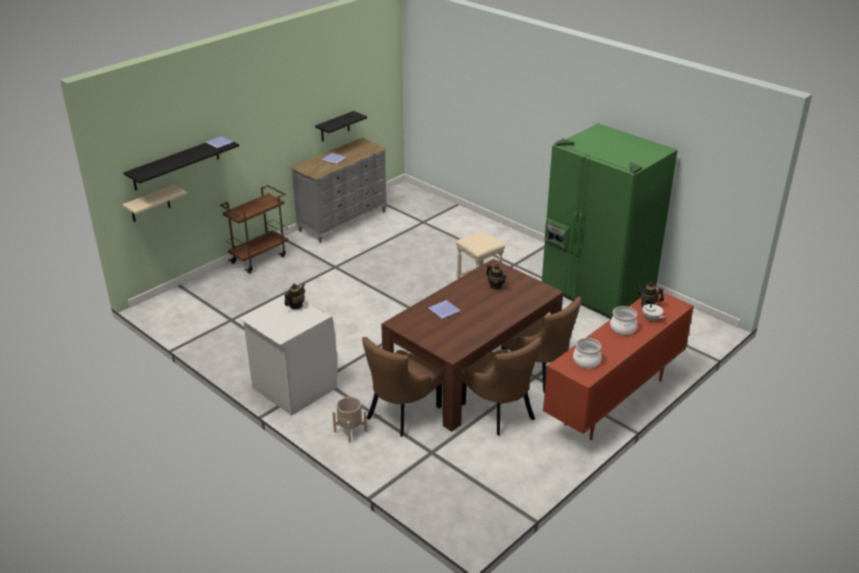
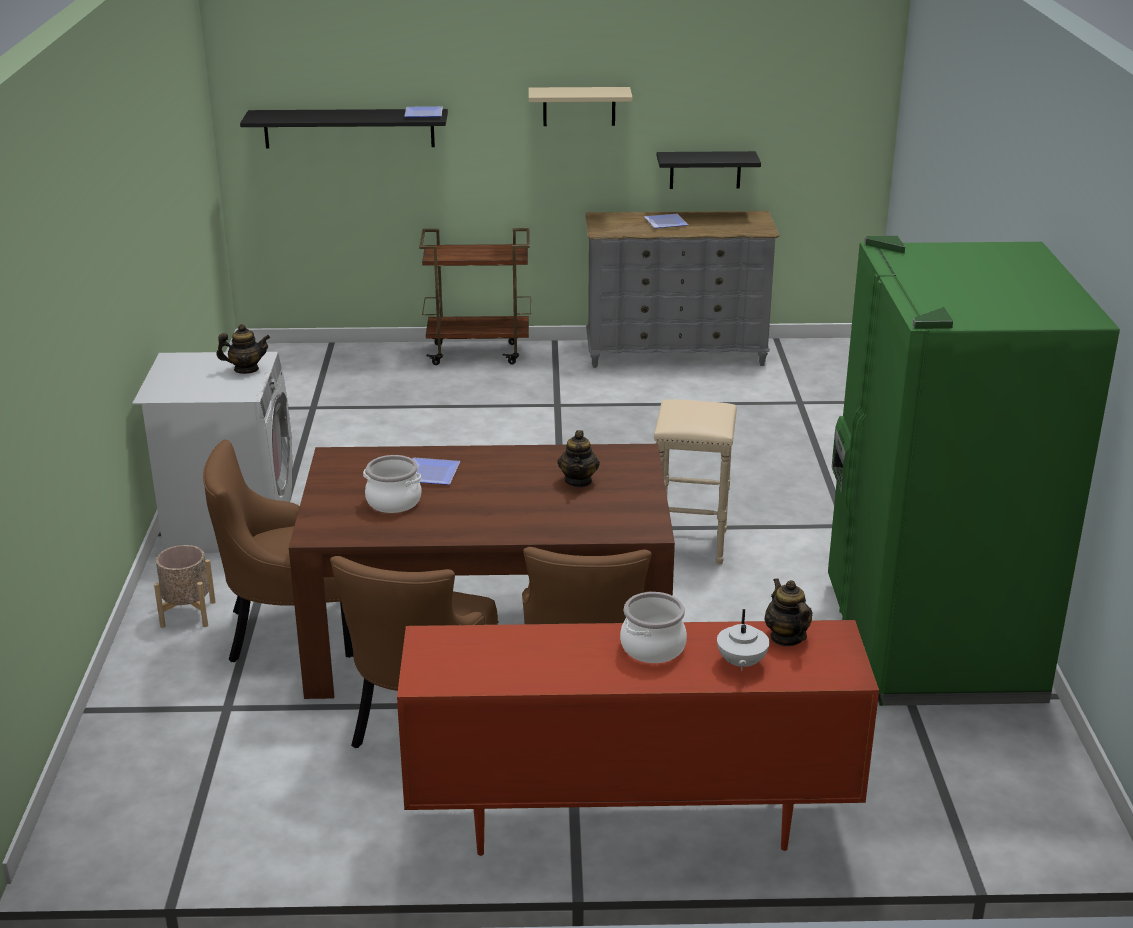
camera: 45 degrees right, 5 degrees down
(150, 204) = (291, 181): beige shelf -> beige shelf (579, 106)
(586, 361) = (481, 657): cooking pot -> cooking pot (393, 502)

